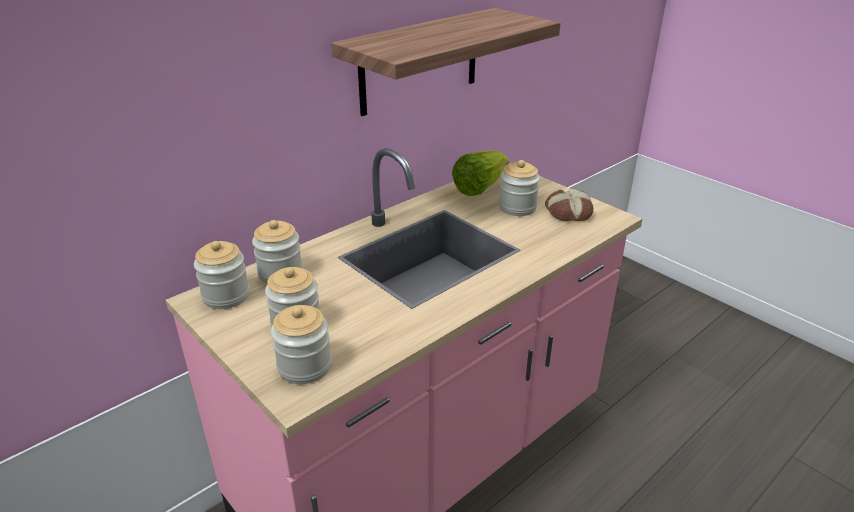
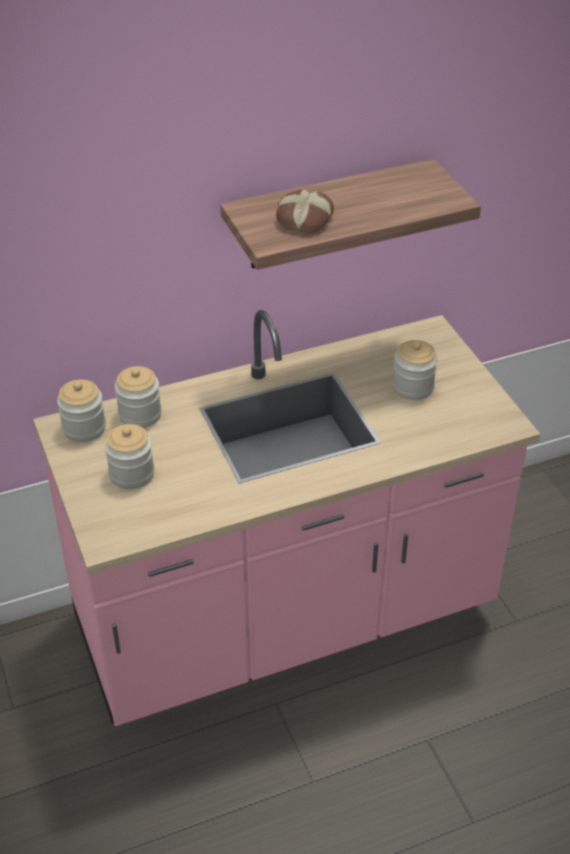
camera: 20 degrees right, 10 degrees up
(304, 366) = (122, 517): jar -> none
(479, 187) = (389, 349): lettuce -> none
(568, 211) = (464, 405): bread -> bread (303, 218)

